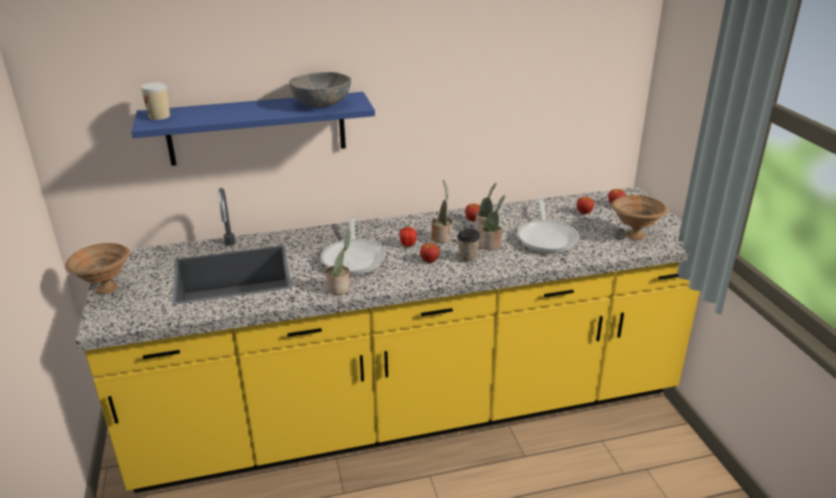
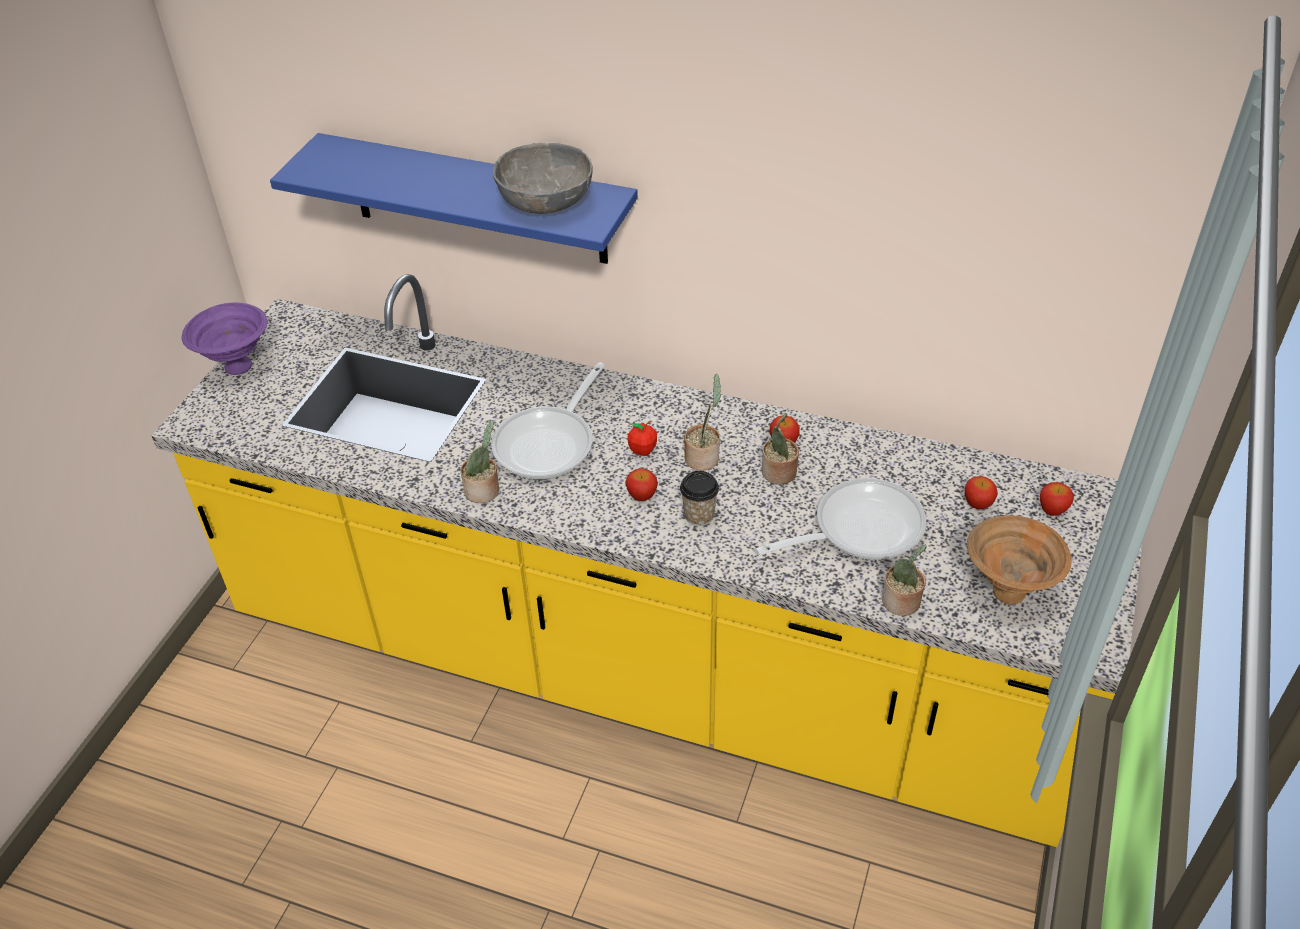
camera: 35 degrees right, 15 degrees up
(105, 289) = (236, 367): brown bowl -> purple bowl
(159, 116) = (327, 158): cup -> none
(491, 245) = (757, 507): potted plant -> potted plant (902, 603)
(547, 237) = (858, 529): frying pan -> frying pan turned 150 degrees counterclockwise

